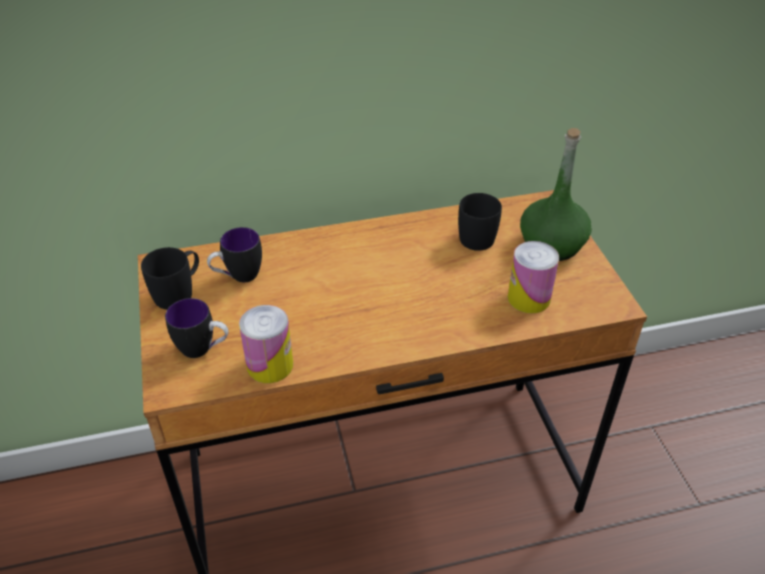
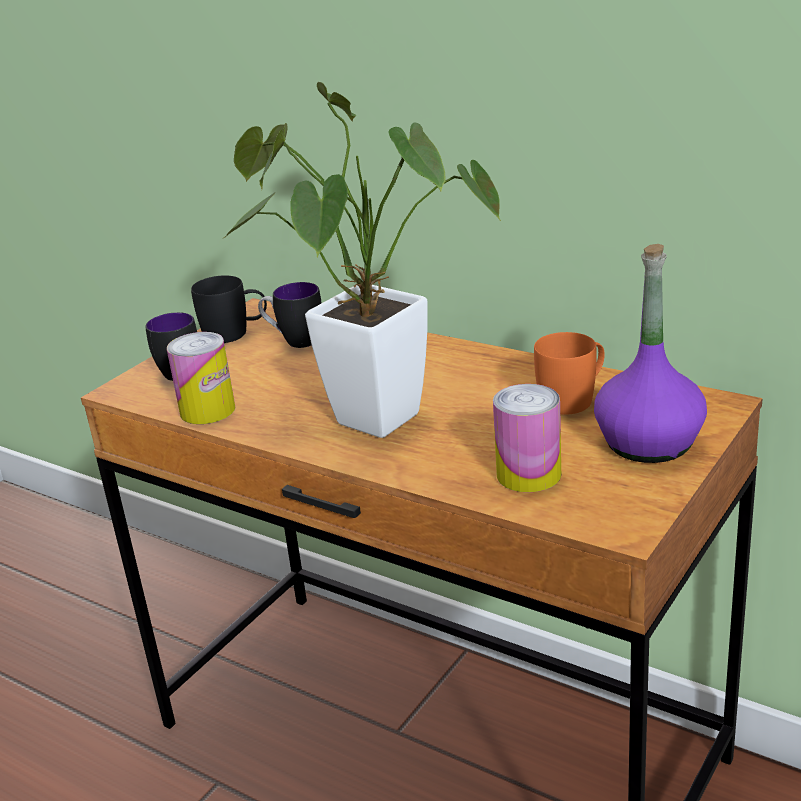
camera: 50 degrees right, 15 degrees down
(379, 309) = (364, 414): none -> potted plant
(476, 235) = (574, 398): black mug -> orange mug
(552, 245) = (648, 443): green bottle -> purple bottle

